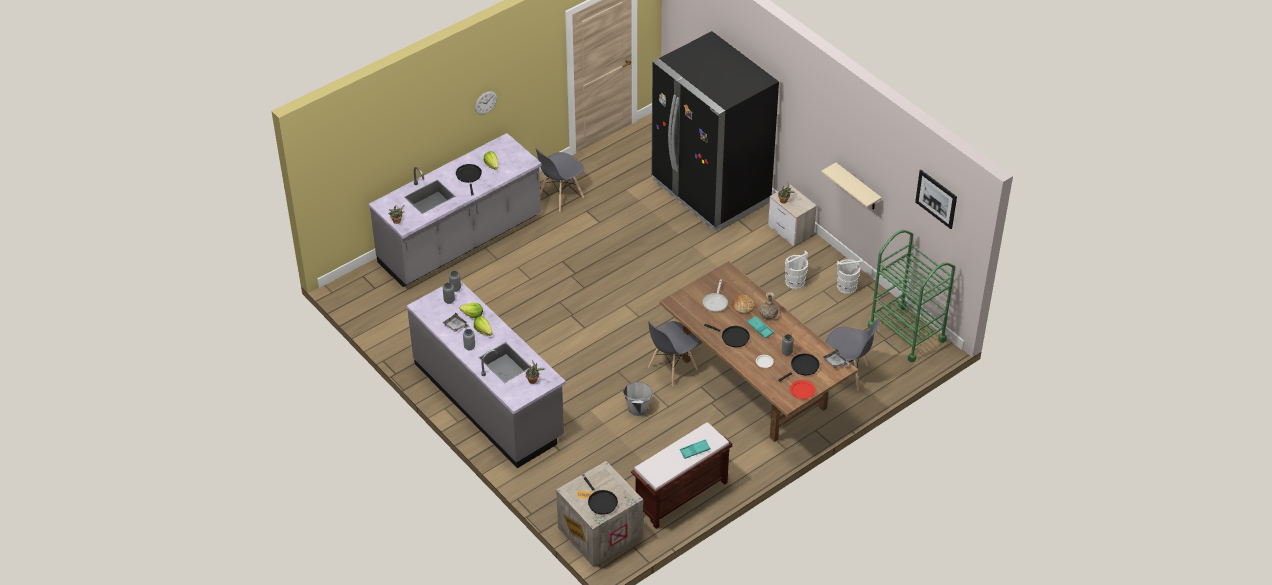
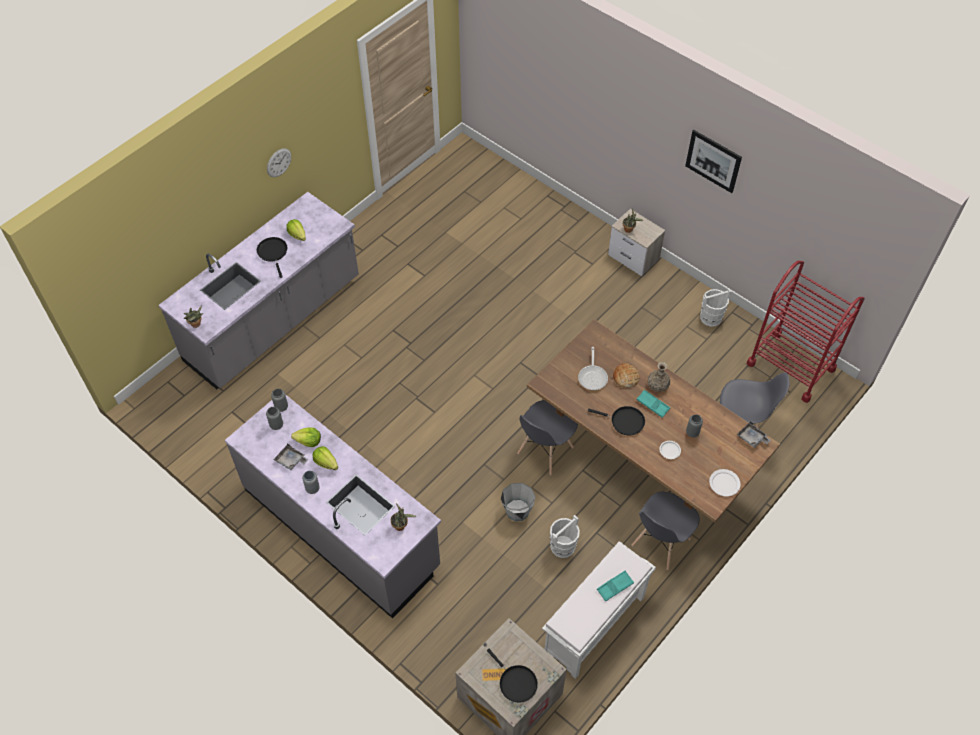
camera: 10 degrees left, 10 degrees up
(560, 196) = (376, 250): grey chair -> grey chair (660, 542)
(680, 496) = (594, 626): brown bench -> white bench
(710, 191) = (537, 222): black fridge -> none
(795, 282) = (654, 320): white bucket -> white bucket (563, 546)
(802, 390) = (724, 483): red plate -> white plate
(803, 367) = (716, 450): black frying pan -> none
(857, 187) = (724, 211): beige shelf -> none
(906, 333) = (790, 366): green cart -> red cart
(936, 199) = (844, 224): picture -> picture (713, 161)

